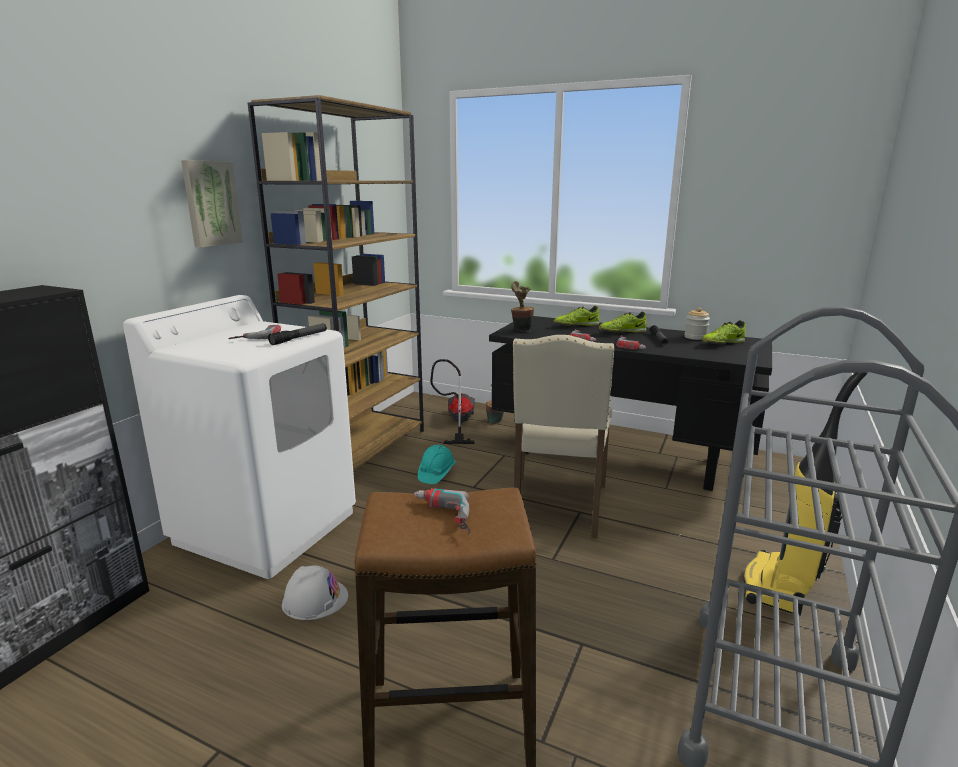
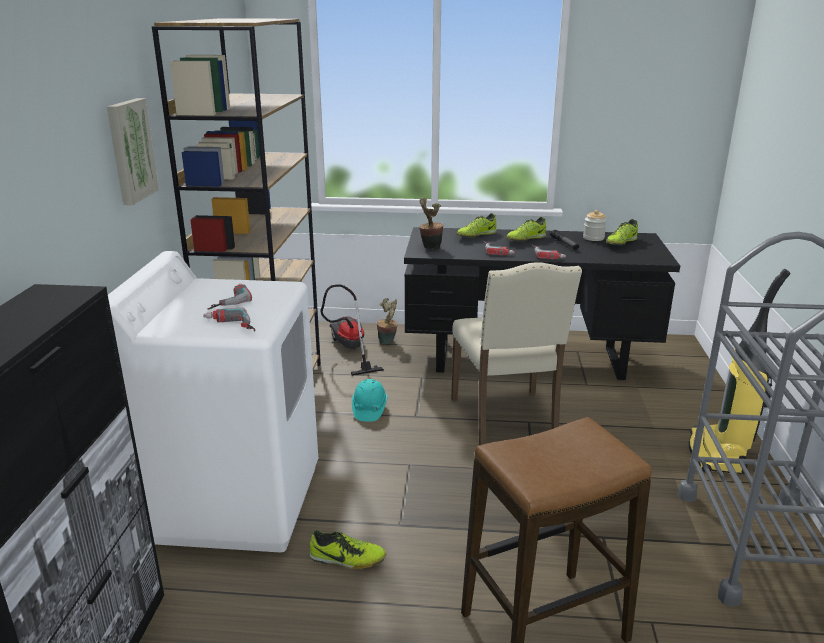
camera: 20 degrees left, 5 degrees up
(299, 338) = (277, 297): flashlight -> none
(315, 599) = (347, 559): white hard hat -> shoe
(441, 517) = (557, 455): power drill -> power drill (229, 327)

